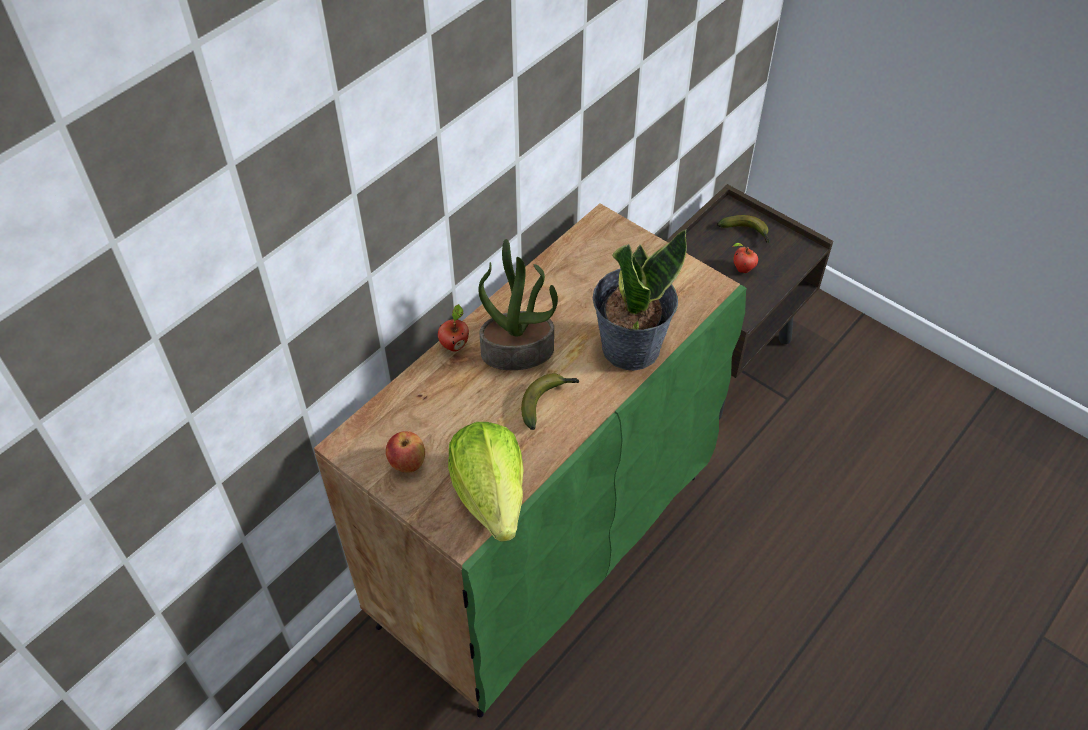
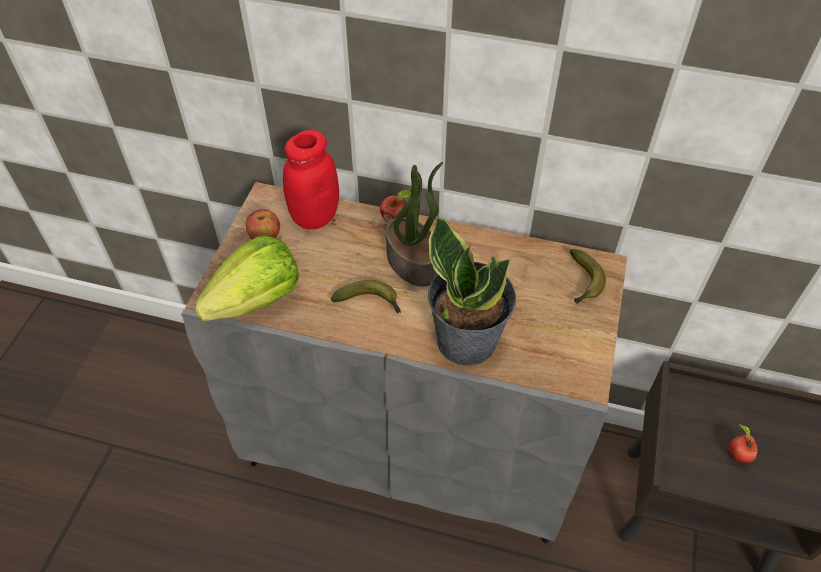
camera: 65 degrees right, 0 degrees up
(405, 409) = (315, 216): none -> red jar
(543, 546) = (413, 447): green cabinet -> grey cabinet
(747, 233) = (789, 442): banana -> banana (583, 283)

